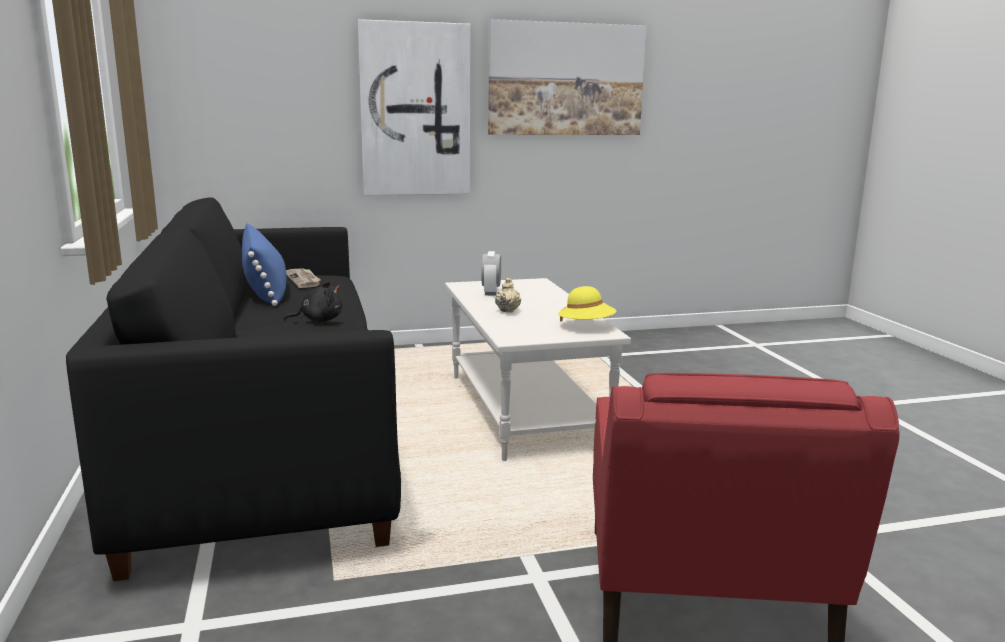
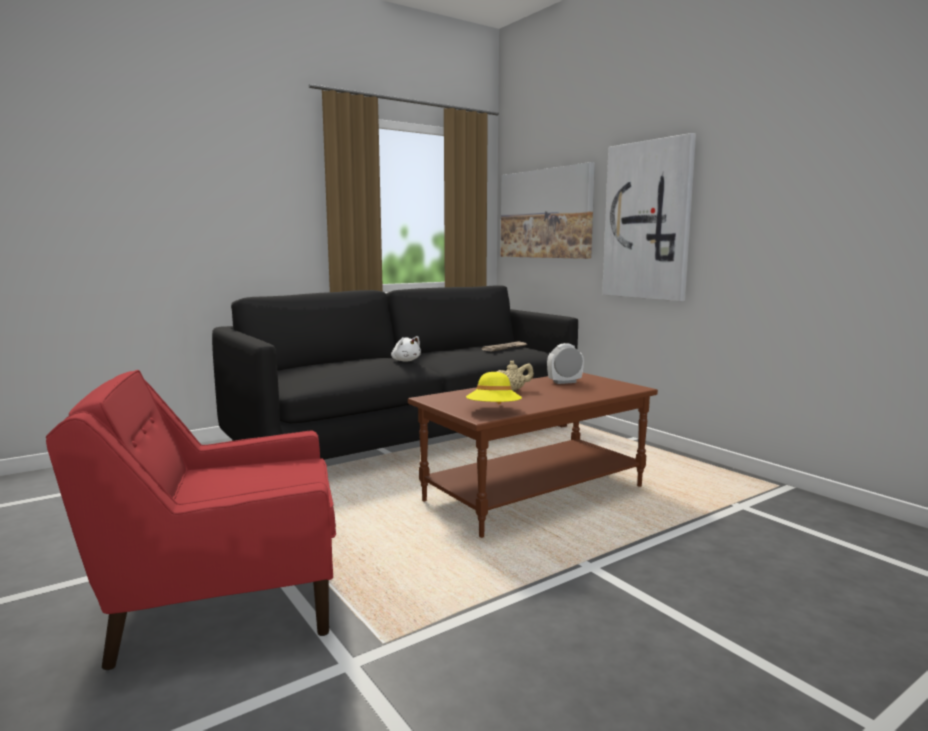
camera: 70 degrees right, 5 degrees down
(265, 290) = (470, 348): blue pillow -> none
(318, 320) = (405, 361): black plush toy -> white plush toy
(522, 410) = (534, 493): white coffee table -> brown coffee table
(566, 79) = (795, 177): picture -> picture (545, 214)

